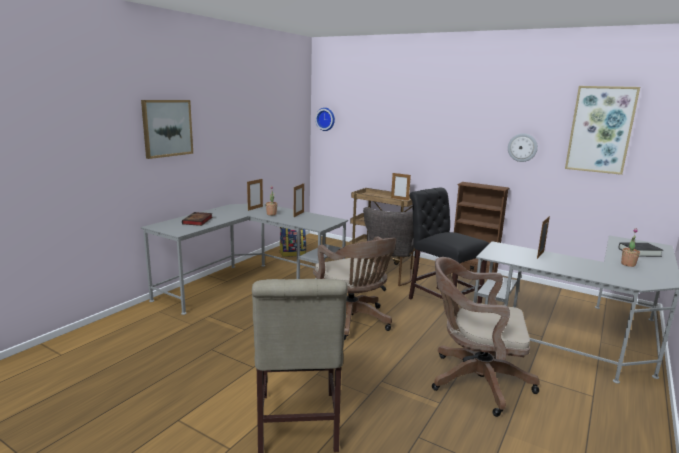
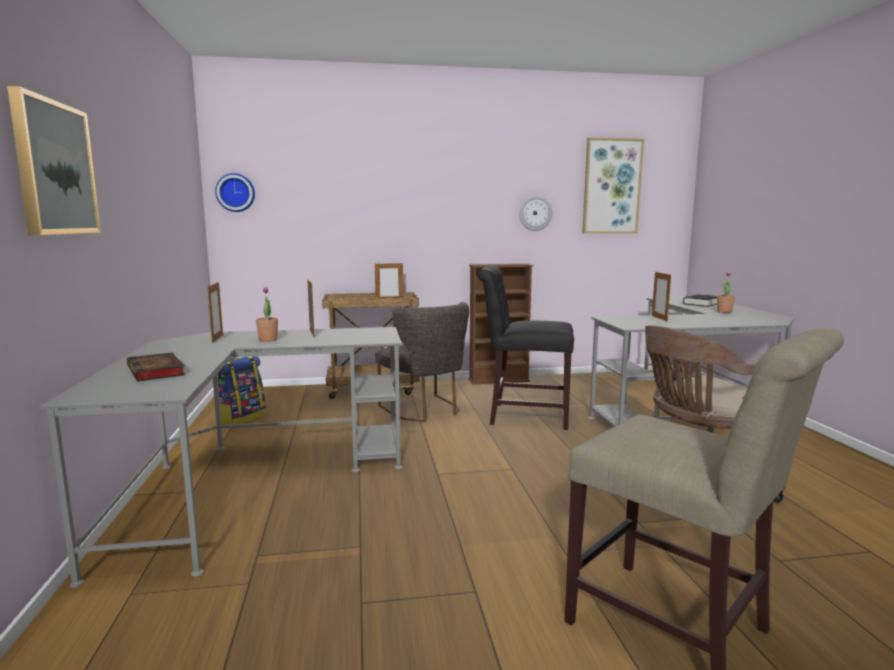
camera: 40 degrees left, 5 degrees down
(352, 322) = (483, 472): brown office chair -> none

